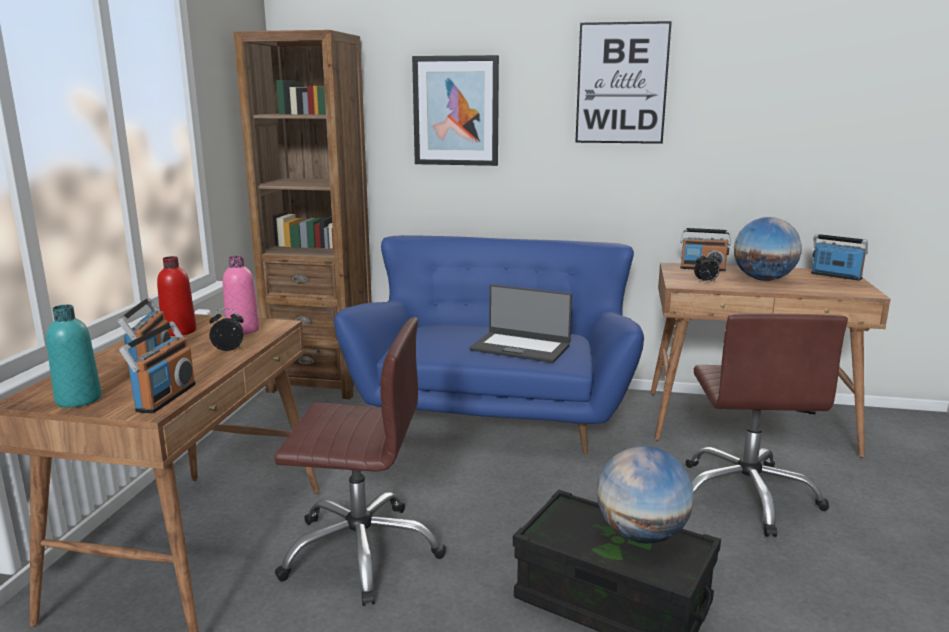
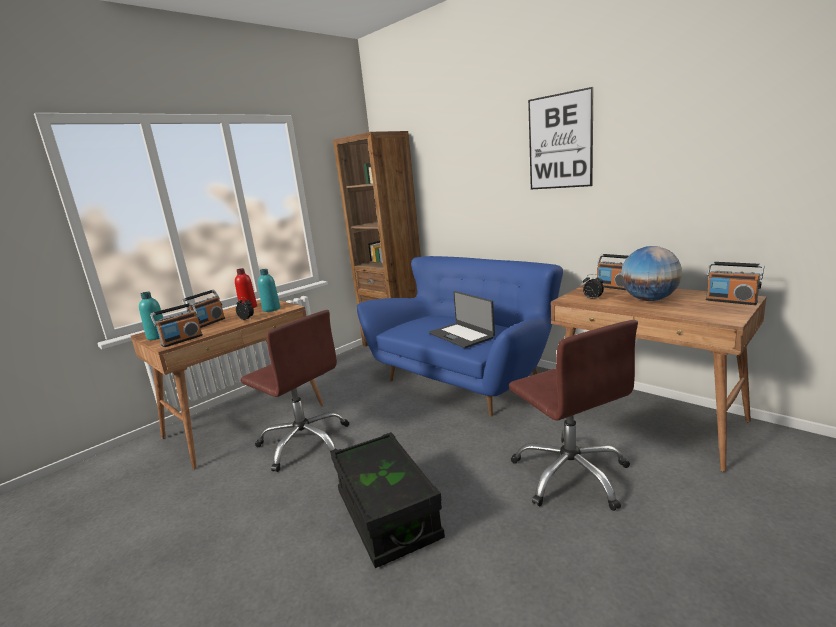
camera: 35 degrees right, 0 degrees up
(243, 330) = (271, 309): pink bottle -> turquoise bottle
(456, 111) = (460, 173): picture -> none
(642, 535) = (397, 474): globe -> none
(747, 495) = (571, 474): brown office chair -> brown office chair turned 60 degrees counterclockwise
(836, 276) = (731, 301): radio -> radio turned 150 degrees clockwise

